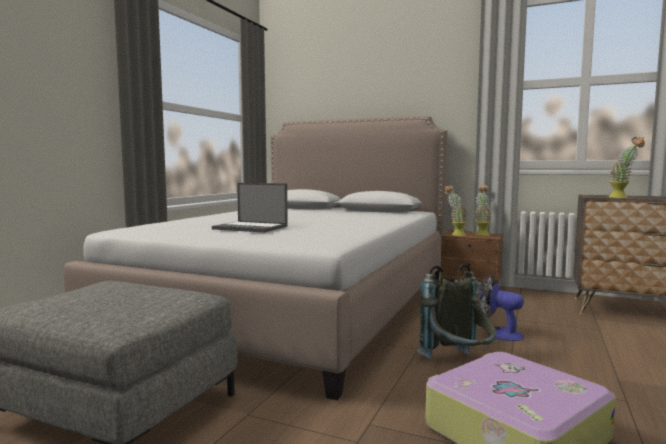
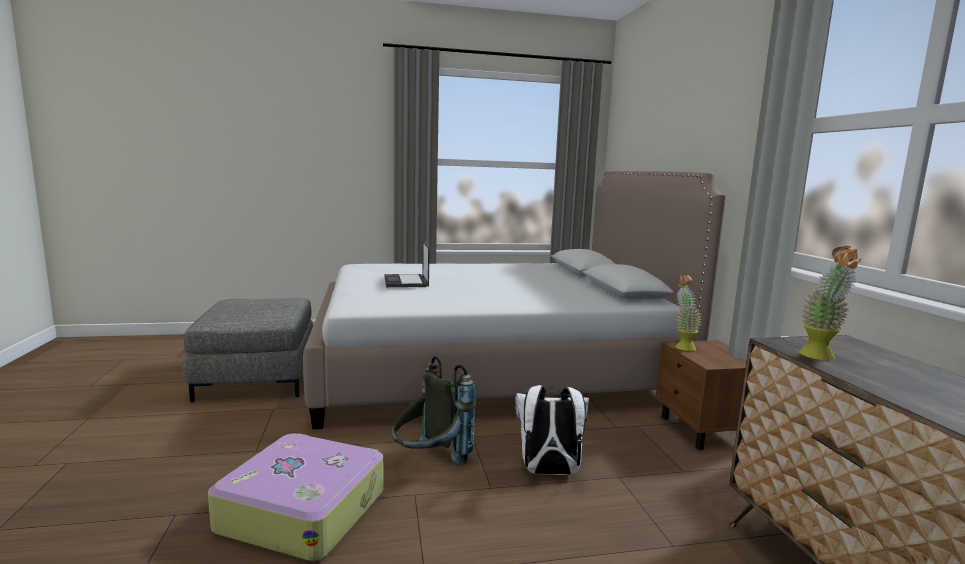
camera: 55 degrees right, 5 degrees up
(481, 234) = (722, 357): potted plant -> none
(499, 333) = (548, 472): fan -> white backpack

